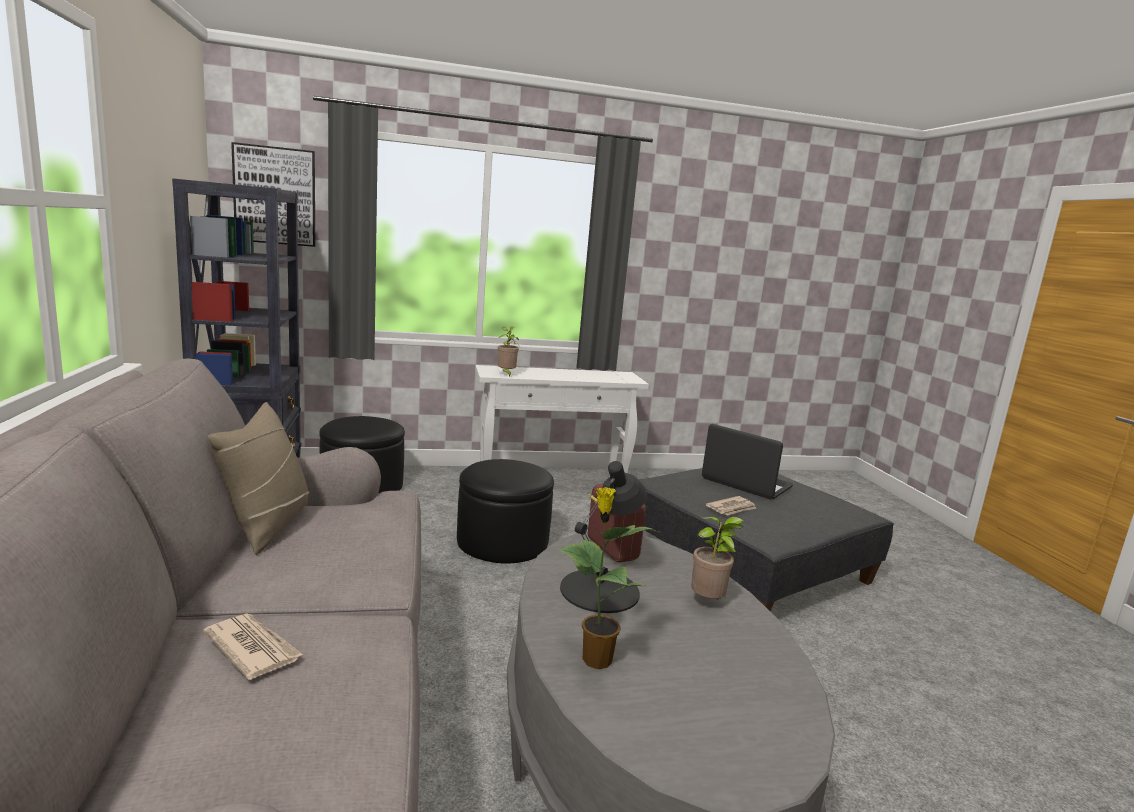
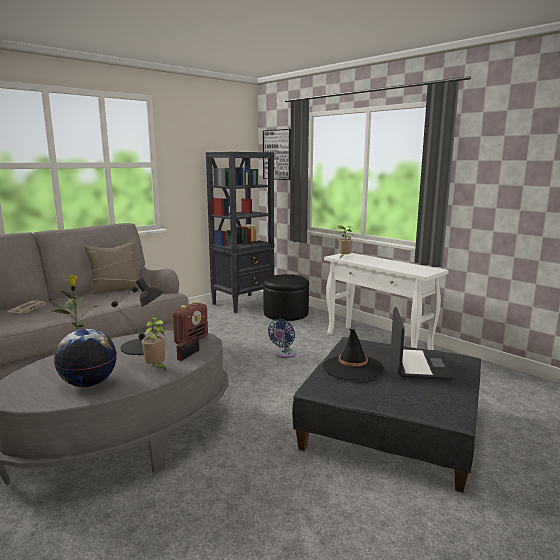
camera: 60 degrees right, 0 degrees up
(502, 542) = (284, 354): black ottoman -> blue fan
(672, 566) = (190, 354): none -> radio
(732, 508) = (352, 368): newspaper -> black hat
(735, 672) = (89, 383): none -> globe

